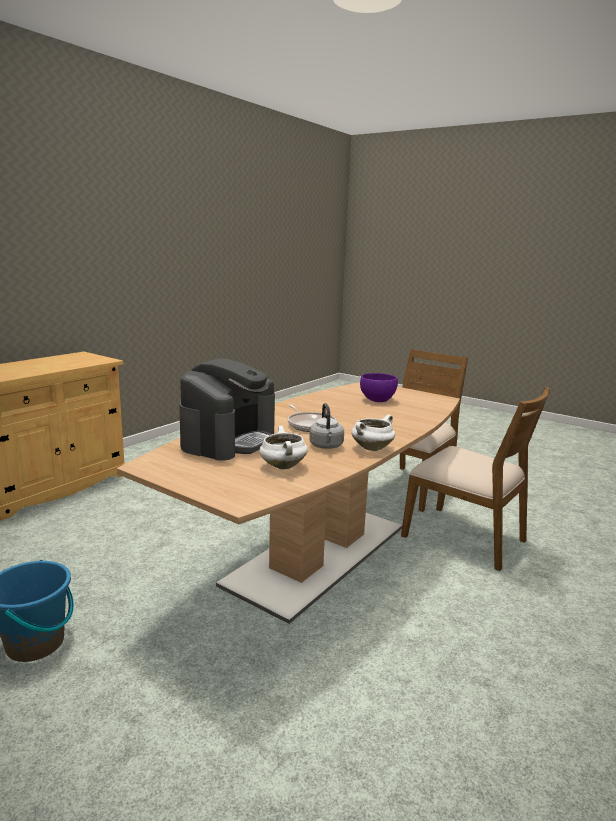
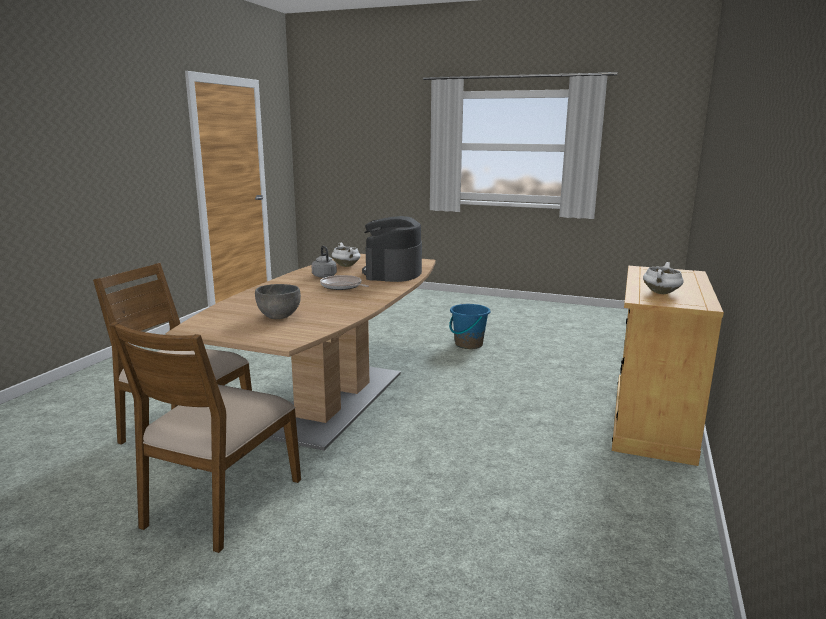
camera: 165 degrees right, 0 degrees up
(372, 448) = (291, 277): white cooking pot -> white cooking pot (661, 293)
(378, 400) = (278, 317): purple bowl -> grey bowl

